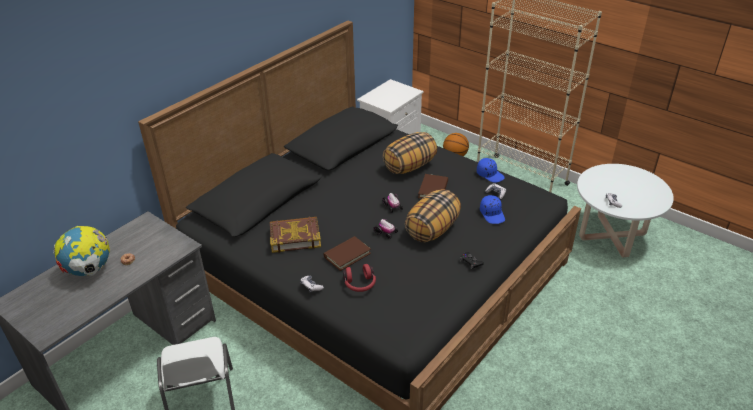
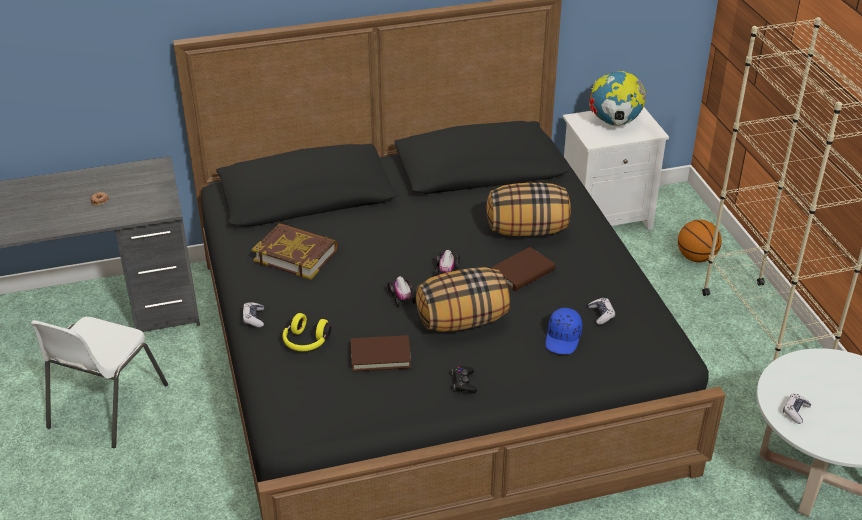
camera: 35 degrees right, 0 degrees up
(89, 270) = (57, 195): globe -> globe (614, 122)
(347, 255) = (329, 302): brown book -> brown book (380, 356)
(360, 284) = (305, 342): red headphones -> yellow headphones
(490, 175) = (624, 287): blue cap -> none

